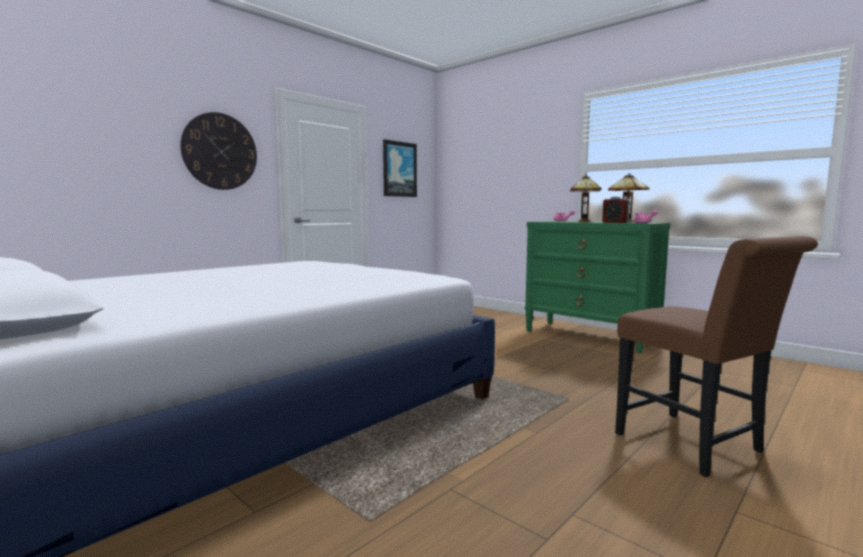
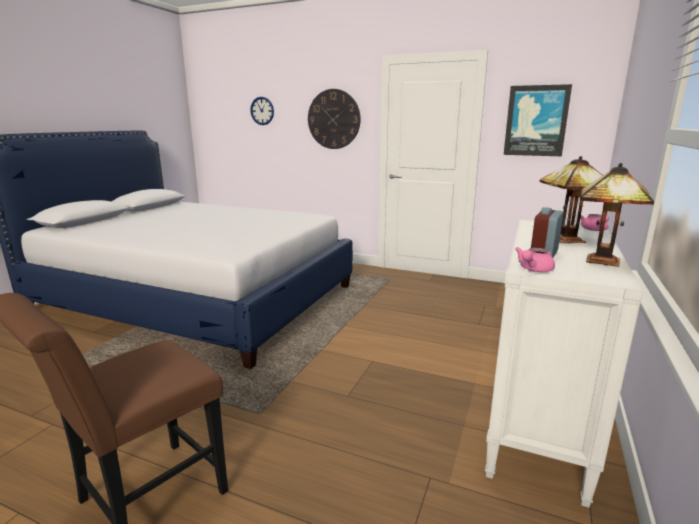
camera: 70 degrees right, 10 degrees up
(86, 125) = (262, 111): none -> wall clock
(590, 336) = (538, 422): green dresser -> white dresser

